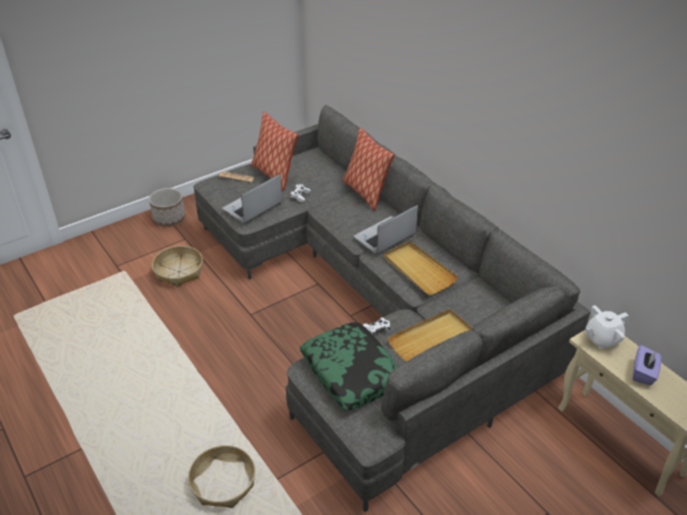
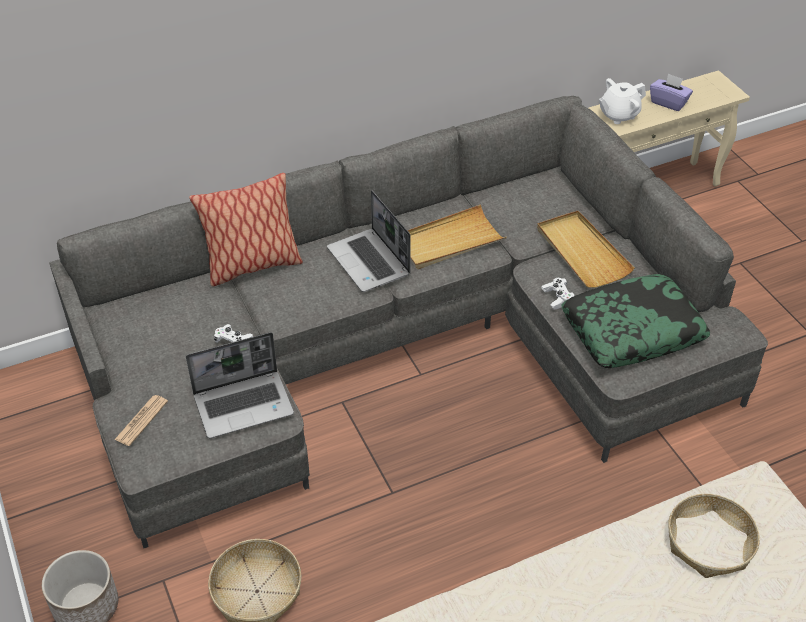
camera: 80 degrees left, 5 degrees up
(252, 207) = (244, 404): laptop -> laptop turned 75 degrees counterclockwise
(274, 174) = (156, 368): pillow -> none
(602, 339) = (618, 115): white teapot -> white teapot turned 75 degrees clockwise

